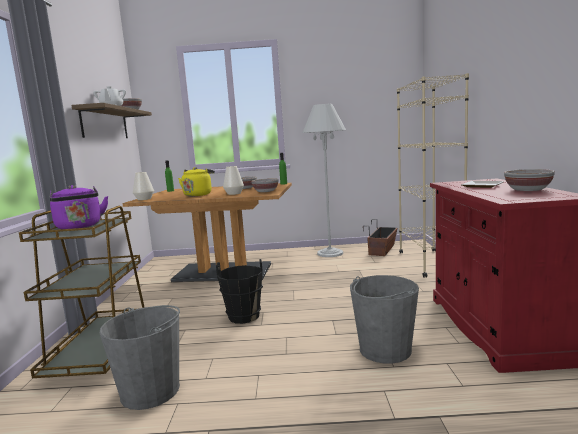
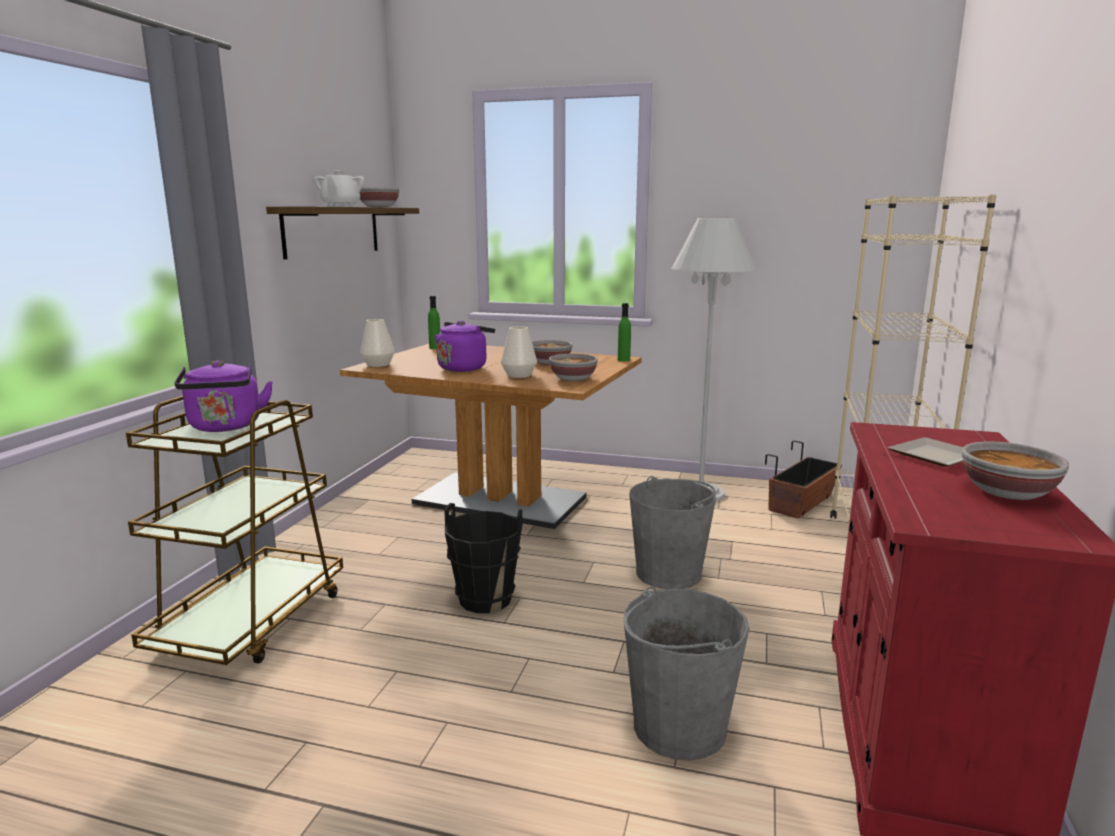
camera: 15 degrees right, 5 degrees up
(151, 391) = (282, 708): grey bucket -> grey bucket (669, 573)
(198, 195) = (464, 368): yellow kettle -> purple kettle

